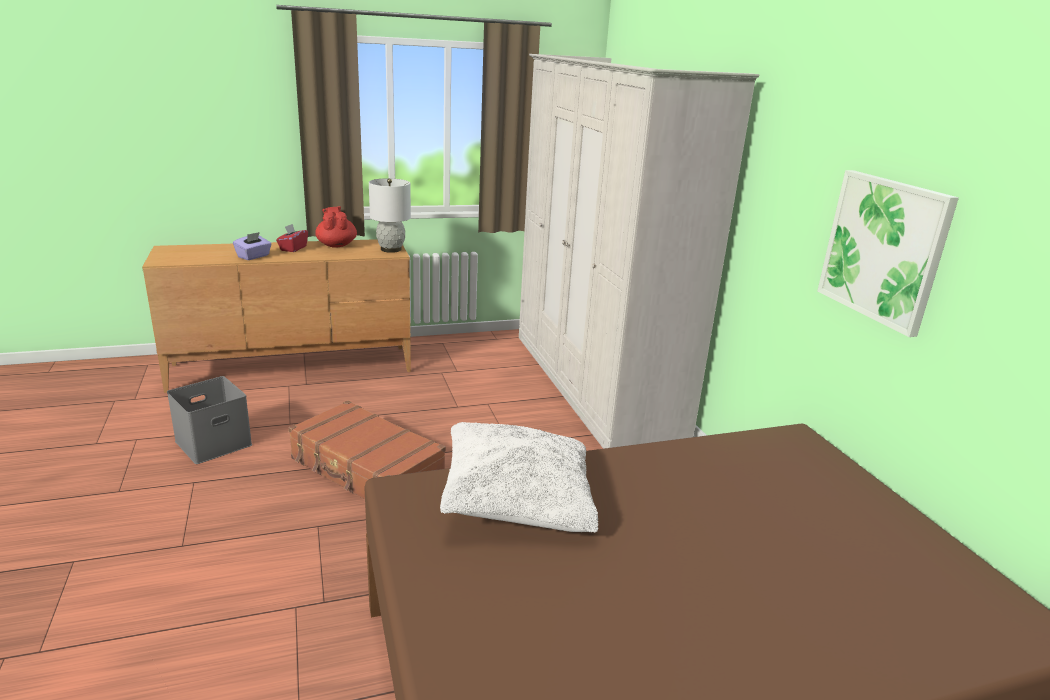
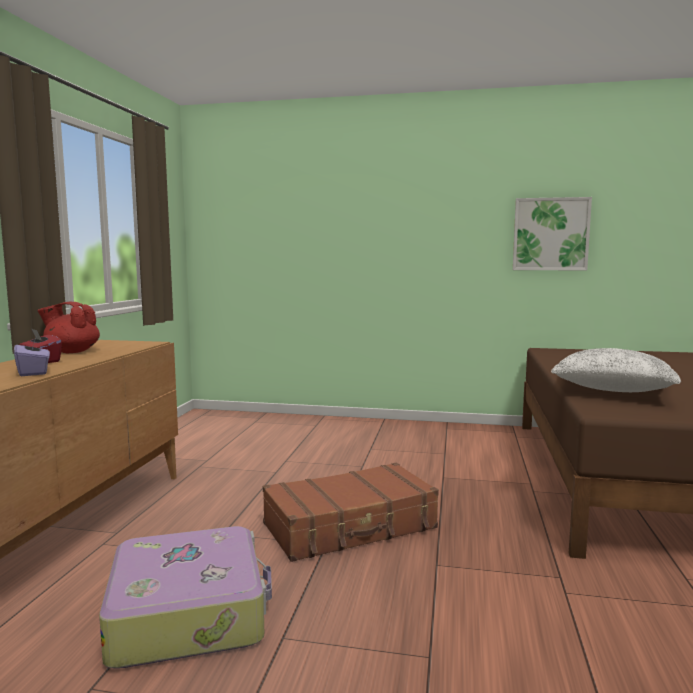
camera: 60 degrees left, 15 degrees down
(214, 442) = (189, 612): grey storage box -> suitcase
(391, 249) = (133, 343): white table lamp -> none
(593, 385) = (301, 425): white wardrobe -> none

